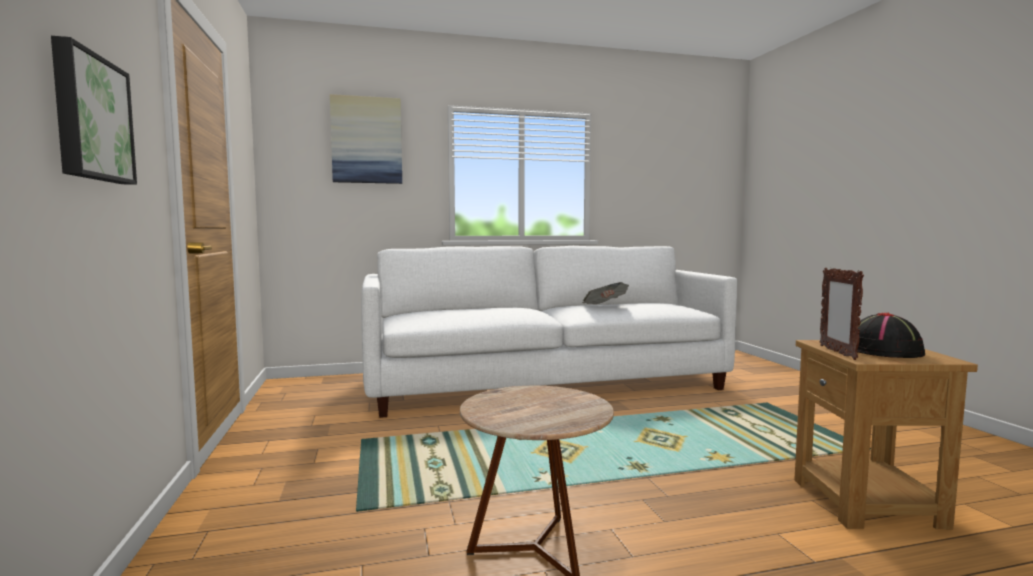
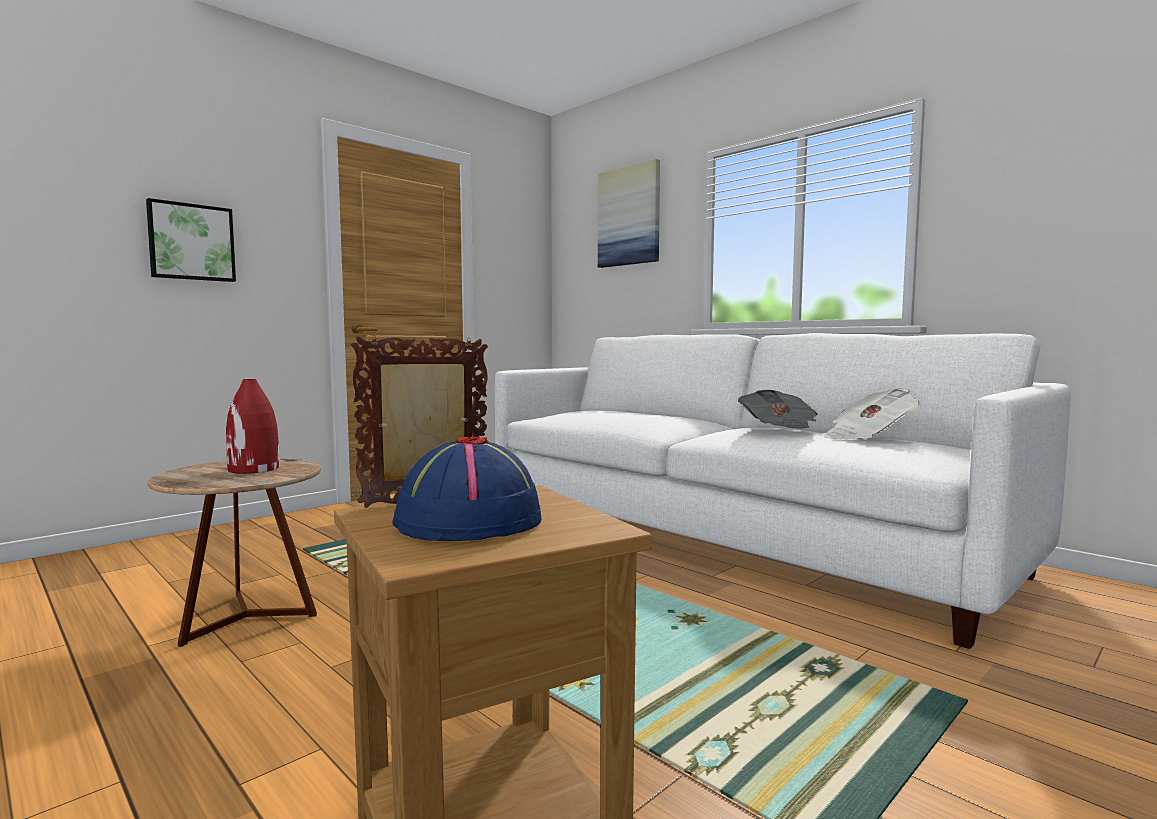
camera: 60 degrees right, 0 degrees up
(532, 401) = (254, 469): none -> red vase
(642, 303) = (867, 438): none -> newspaper
(885, 352) = (467, 523): black hat -> blue hat

